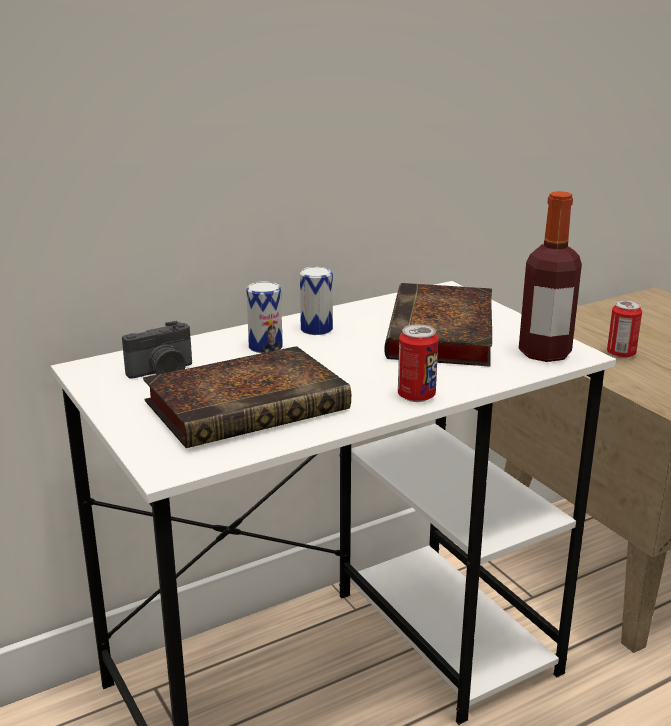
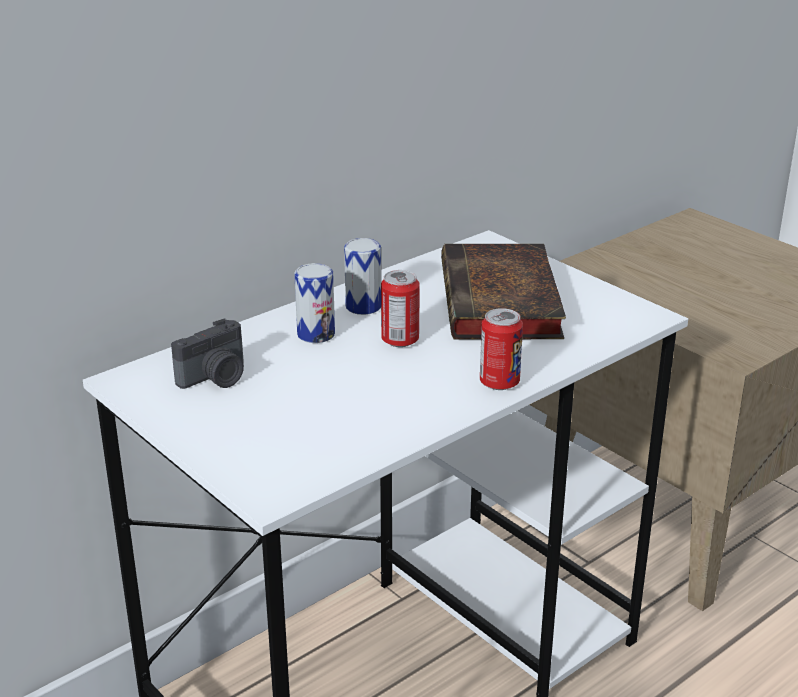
camera: 10 degrees left, 5 degrees up
(250, 405) = (328, 410): book -> none
(544, 353) = (615, 318): bottle -> none
(621, 354) = (673, 297): can -> can (400, 341)

